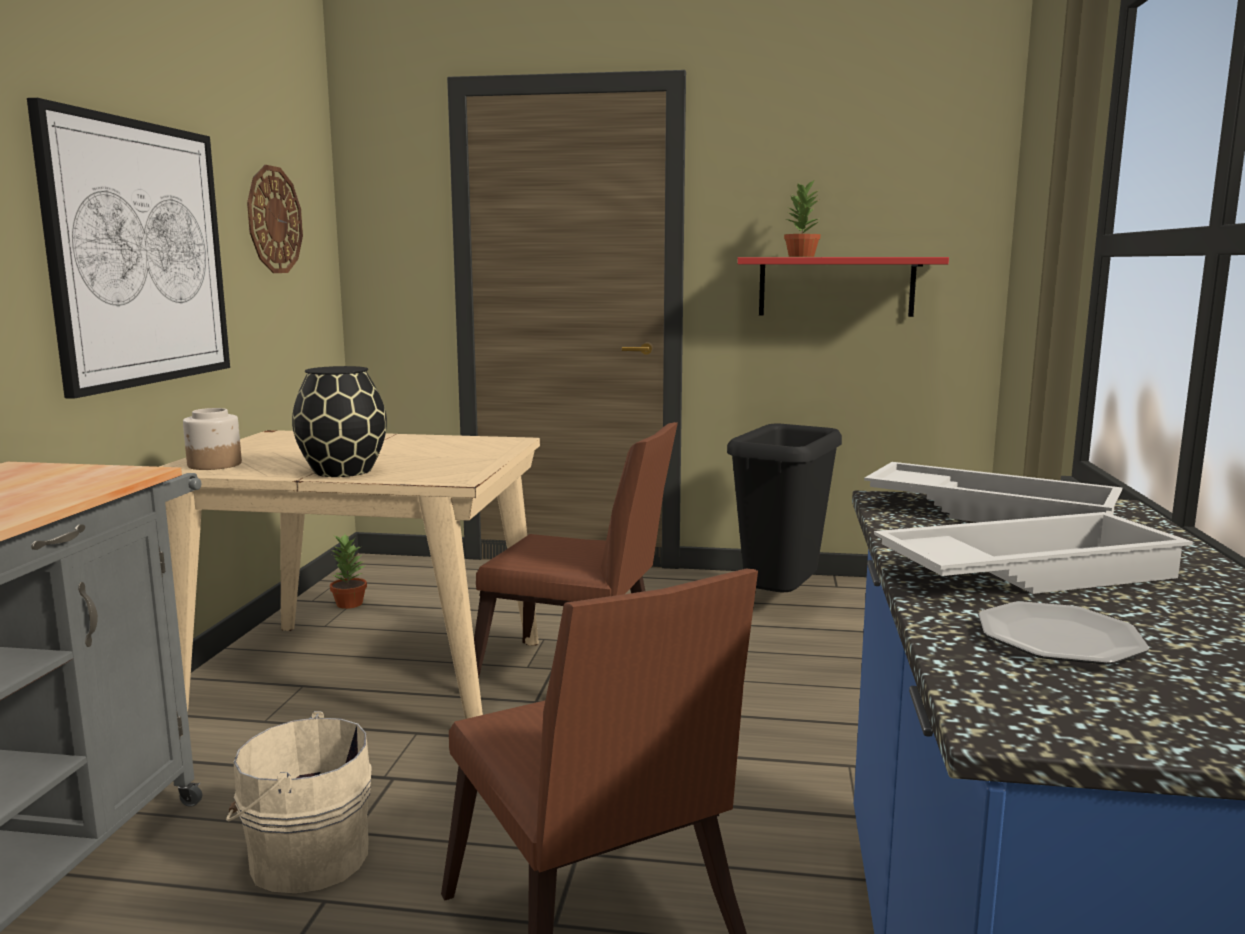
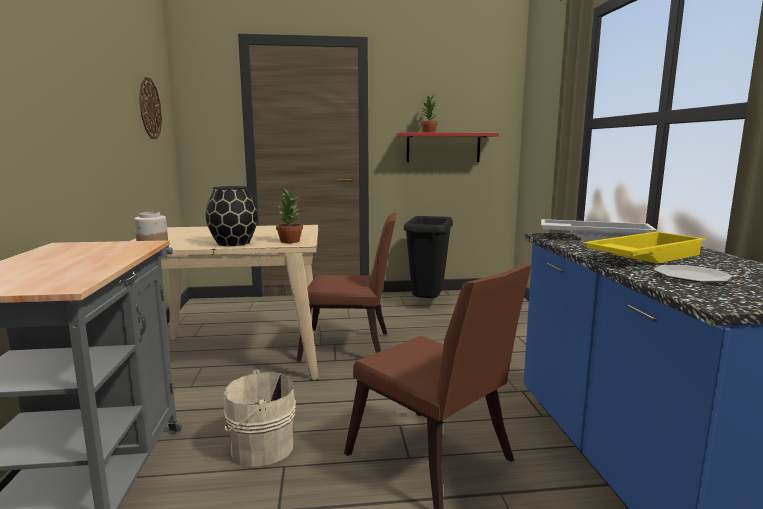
camera: 15 degrees left, 0 degrees up
(139, 254) = (97, 123): picture -> none
(349, 603) = (201, 324): potted plant -> potted plant (289, 241)
(1026, 571) = (642, 256): white tray -> yellow tray

